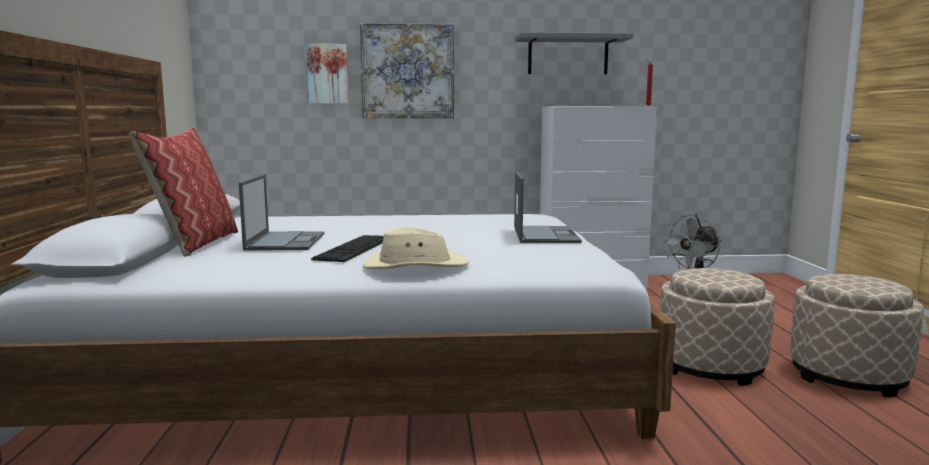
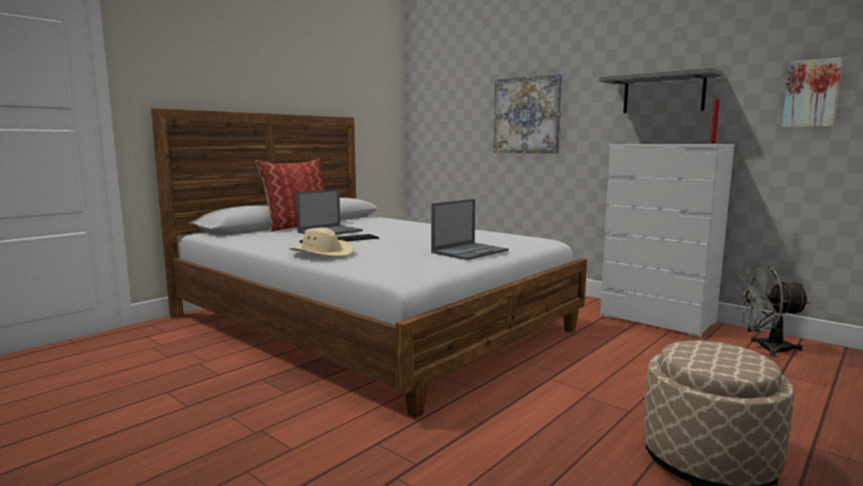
camera: 45 degrees right, 0 degrees up
(328, 74) = (475, 119): picture -> picture (811, 93)
(711, 366) = (587, 402): beige ottoman -> none

